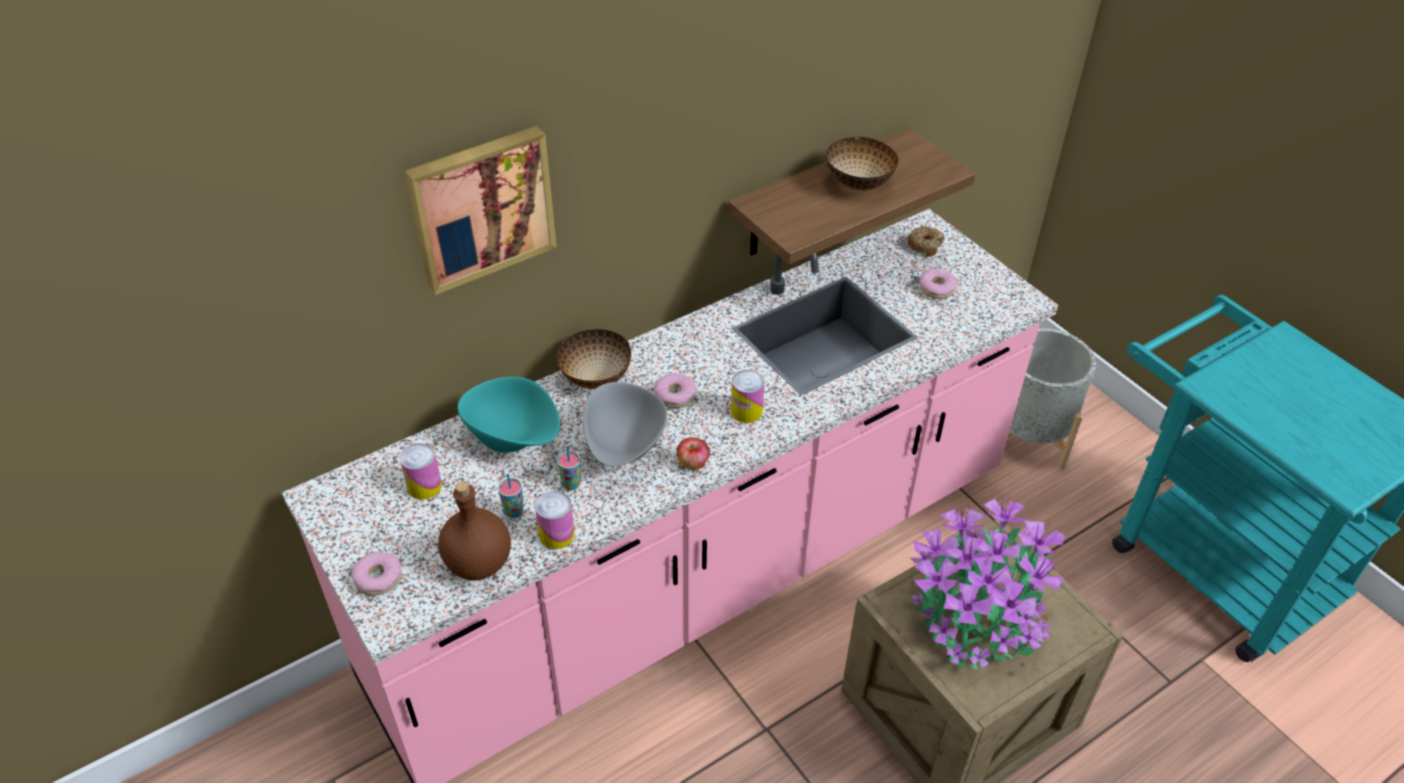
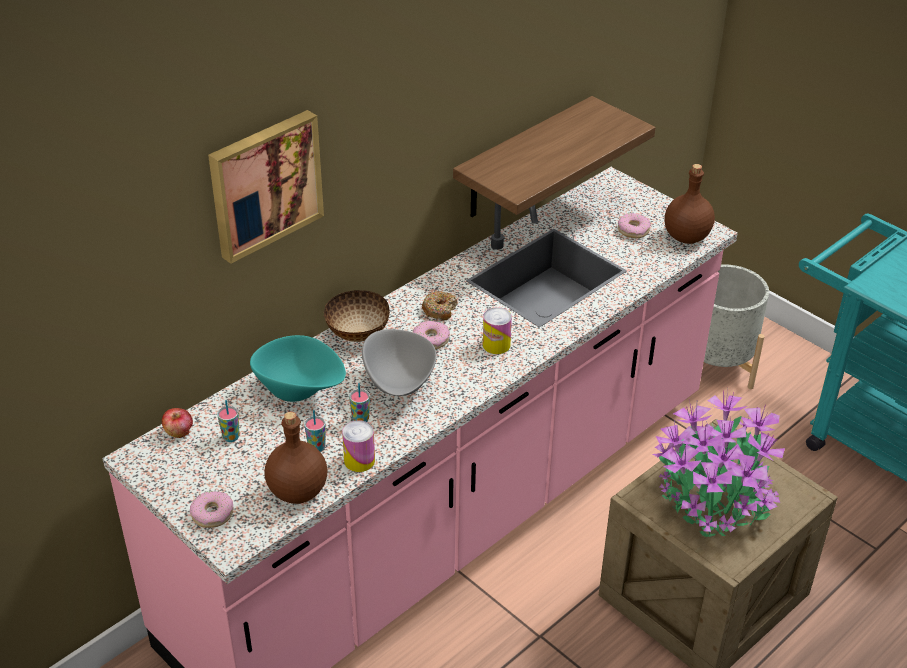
camera: 10 degrees left, 5 degrees down
(424, 486) = (231, 437): can -> cup
(693, 463) = (461, 391): apple -> apple (179, 432)
(859, 184) = (561, 144): bowl -> none
(925, 245) = (615, 197): donut -> donut (439, 310)
(995, 304) = (685, 237): none -> brown bottle

